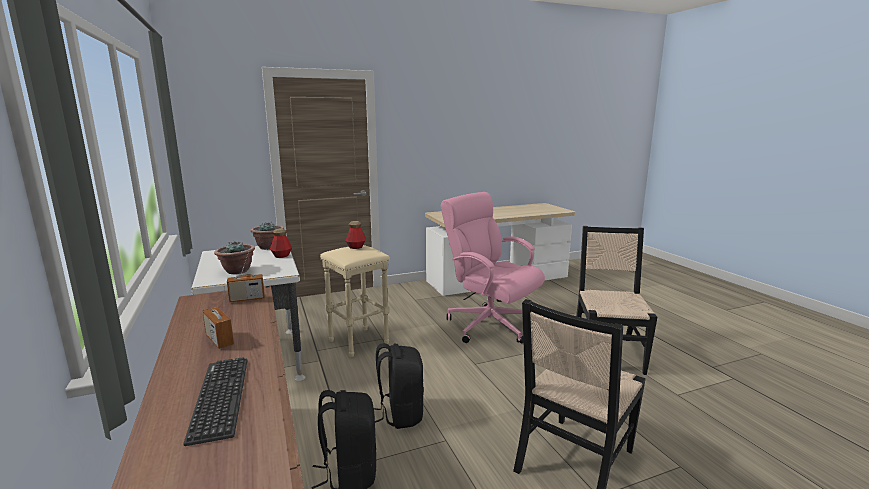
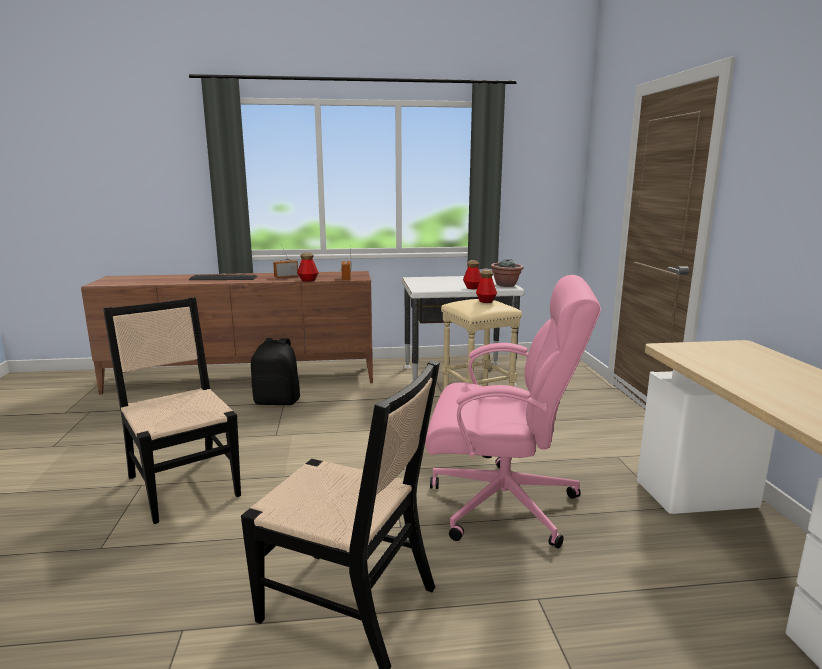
camera: 105 degrees right, 0 degrees up
(237, 271) = (433, 281): potted plant -> none
(259, 318) = (308, 280): none -> bottle
(400, 414) = (328, 421): black backpack -> none
(490, 326) = (502, 504): pink office chair -> pink office chair turned 45 degrees clockwise

